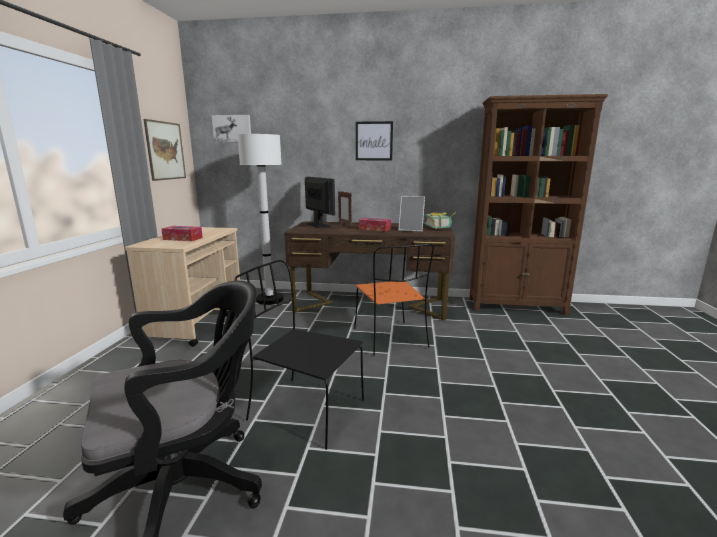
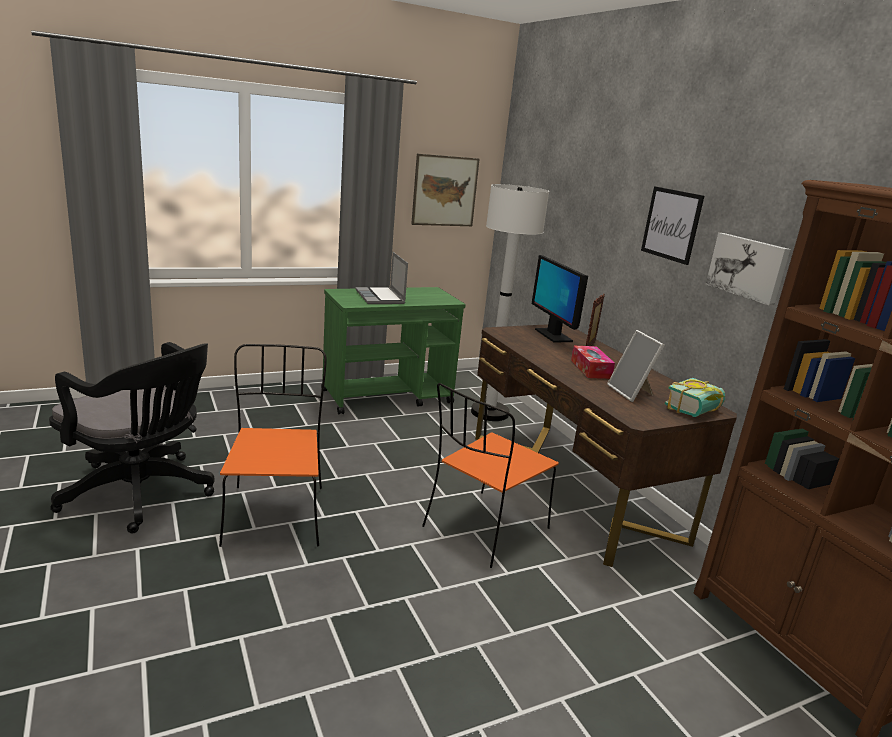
camera: 55 degrees right, 5 degrees up
(183, 238) = (381, 297): tissue box -> laptop
(198, 322) = (388, 397): beige cart -> green cart
(232, 129) = (533, 171): picture -> picture (748, 267)
(304, 409) = (275, 513): black chair -> orange chair
(318, 225) = (553, 335): monitor -> monitor turned 135 degrees clockwise

